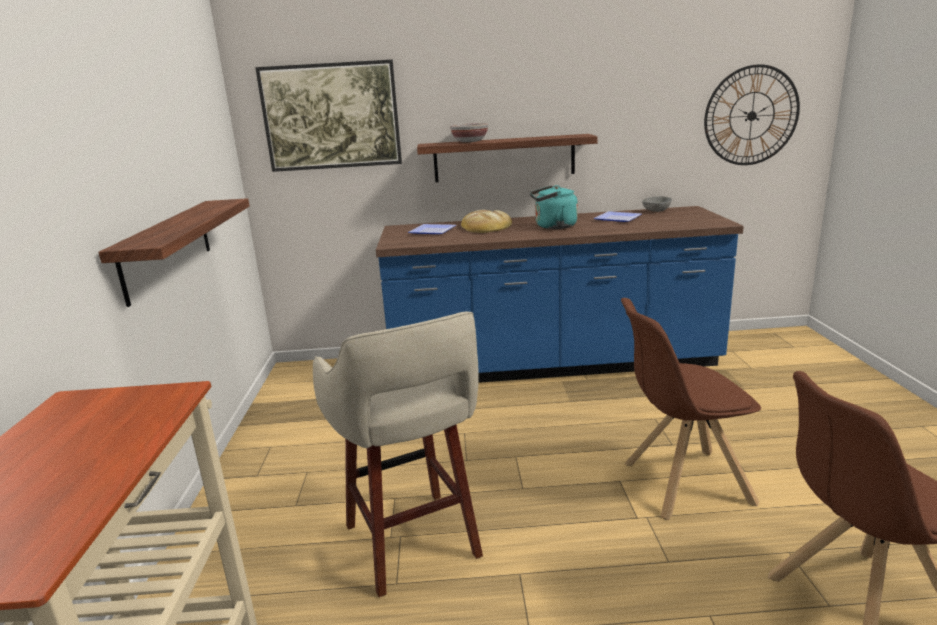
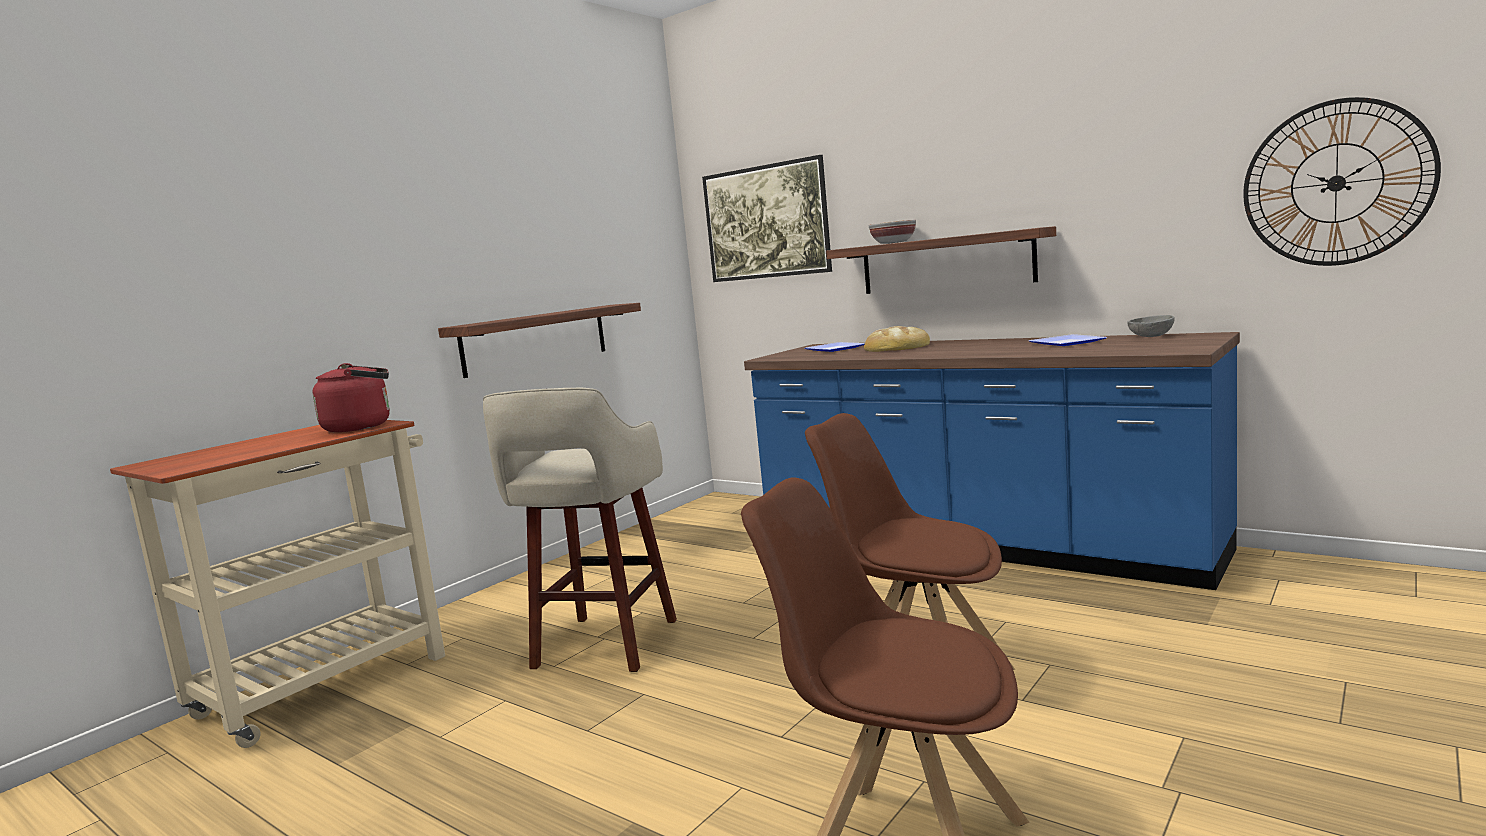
camera: 40 degrees right, 10 degrees down
(147, 404) = (362, 427): none -> red kettle
(553, 226) = (963, 348): turquoise kettle -> none

